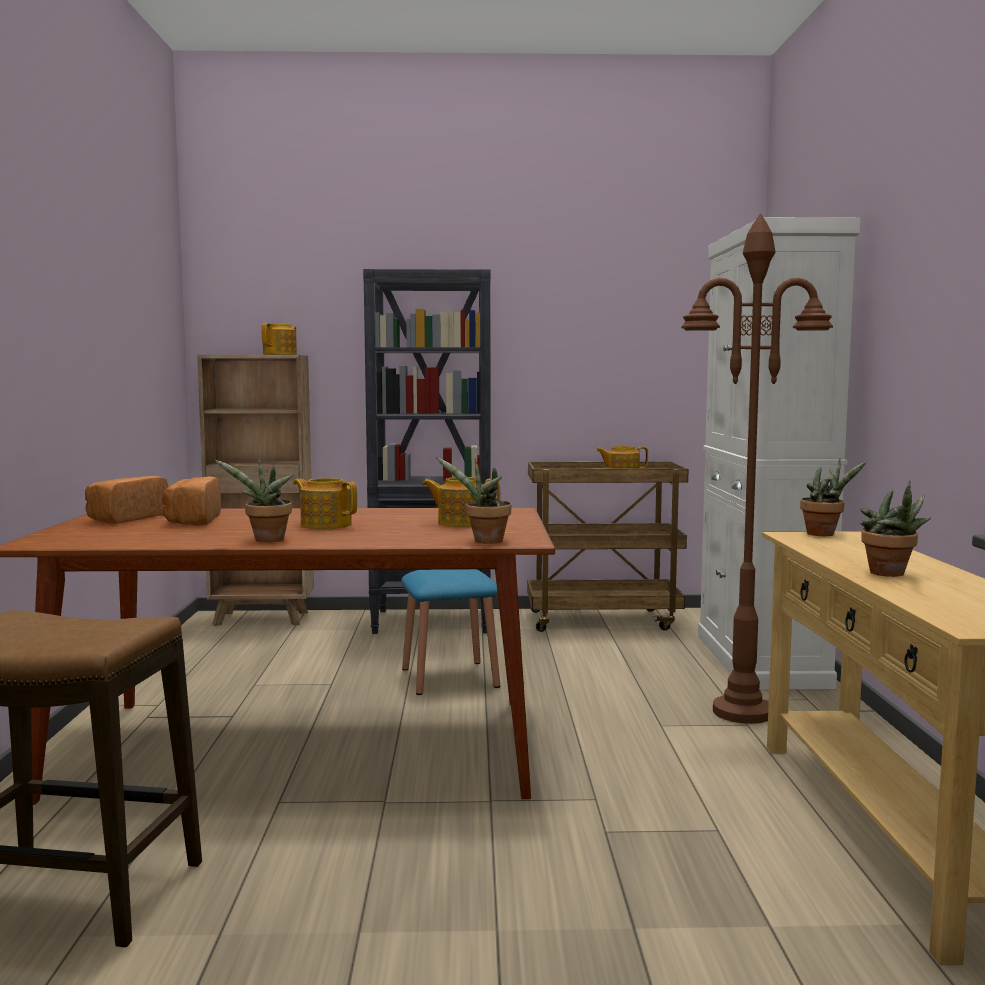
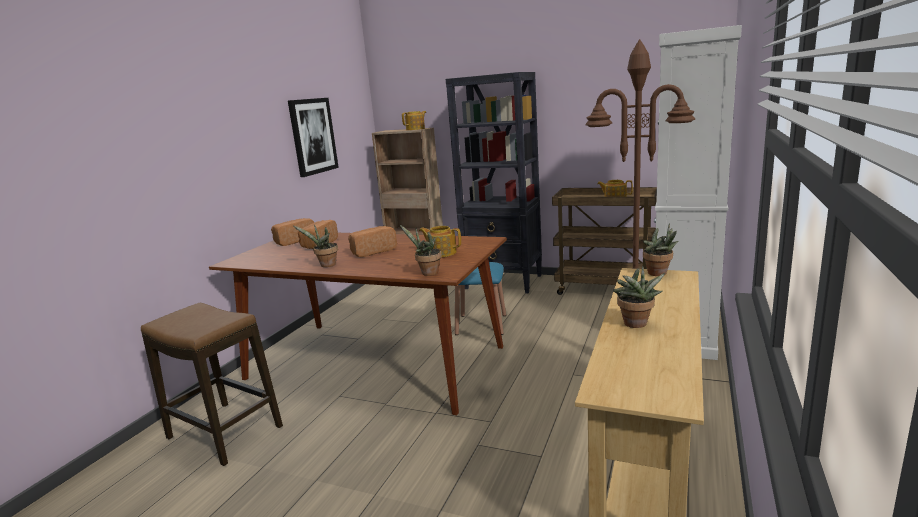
camera: 25 degrees right, 10 degrees up
(118, 340) = (313, 136): none -> picture
(325, 524) = (372, 251): teapot -> bread

